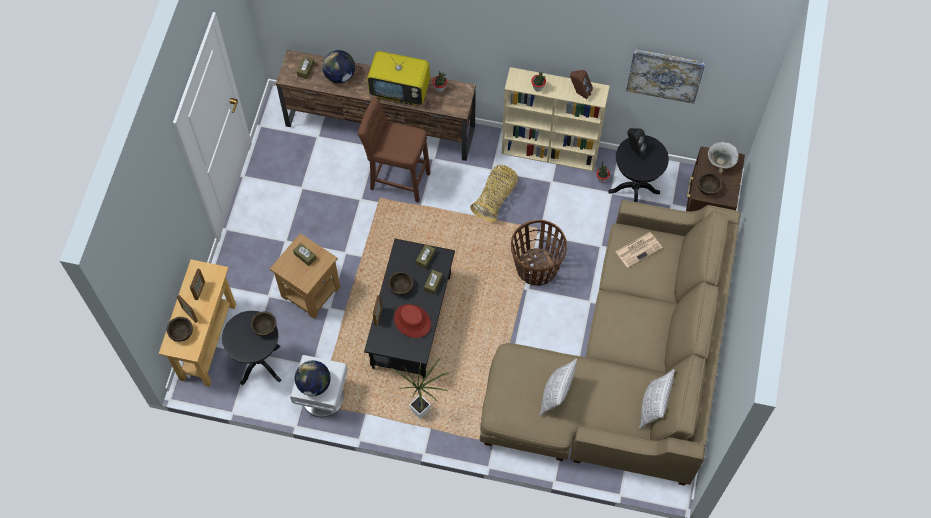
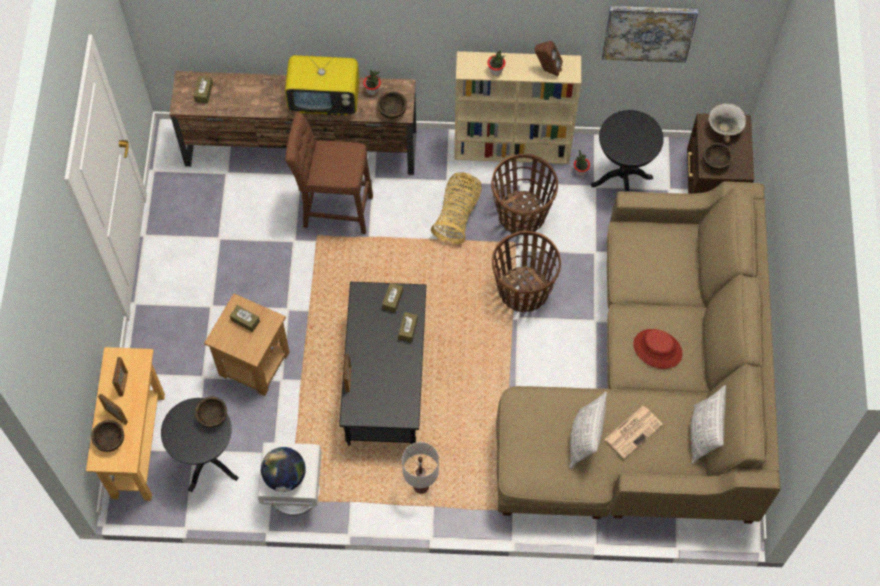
camera: 10 degrees left, 0 degrees up
(340, 75) = (247, 93): globe -> none
(401, 287) = (369, 340): brown bowl -> brown bowl (392, 111)
(412, 321) = (391, 379): red hat -> red hat (657, 349)
(423, 411) = (420, 486): potted plant -> white table lamp
(547, 206) = (522, 214): none -> basket
(635, 149) = (621, 129): black speaker -> none
(639, 249) = (648, 248): newspaper -> newspaper (633, 431)

